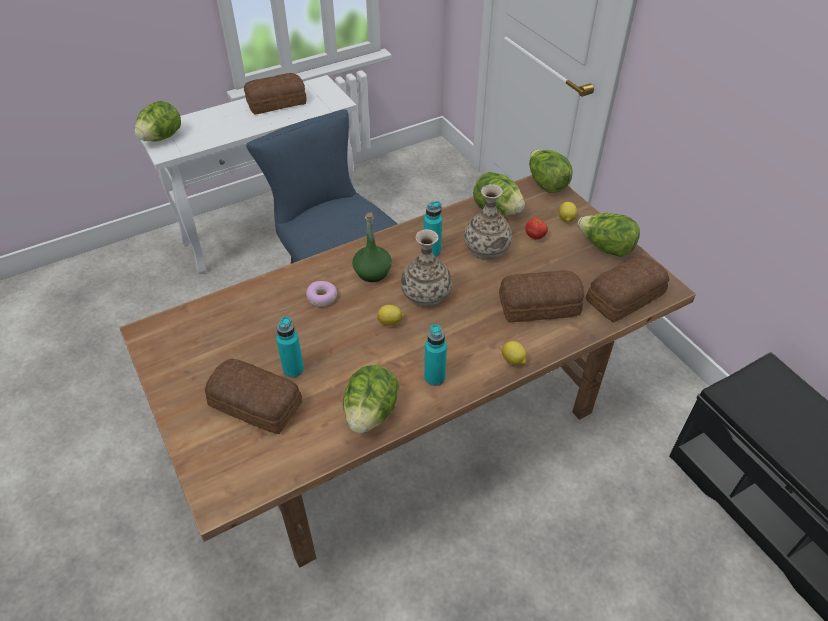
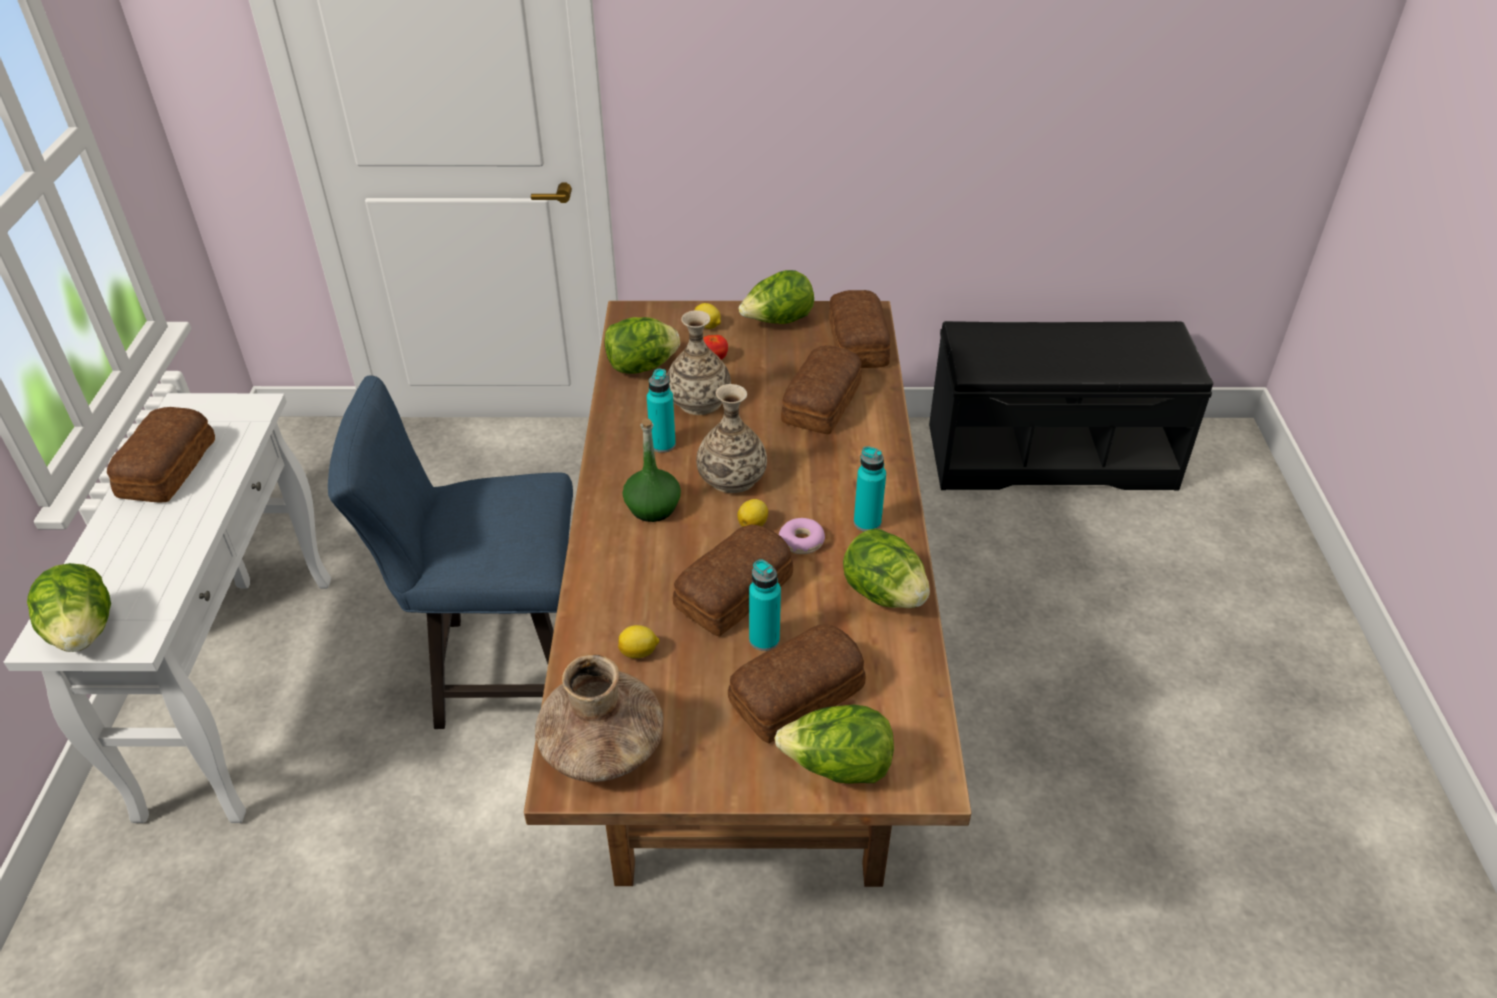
camera: 60 degrees left, 5 degrees down
(175, 336) = (602, 746): none -> brown vase
(322, 297) = (657, 569): donut -> donut (801, 542)
(325, 340) = (737, 592): none -> bread
(513, 360) = (886, 455): lemon -> lemon (639, 653)
(546, 184) = (634, 313): lettuce -> lettuce (837, 767)

